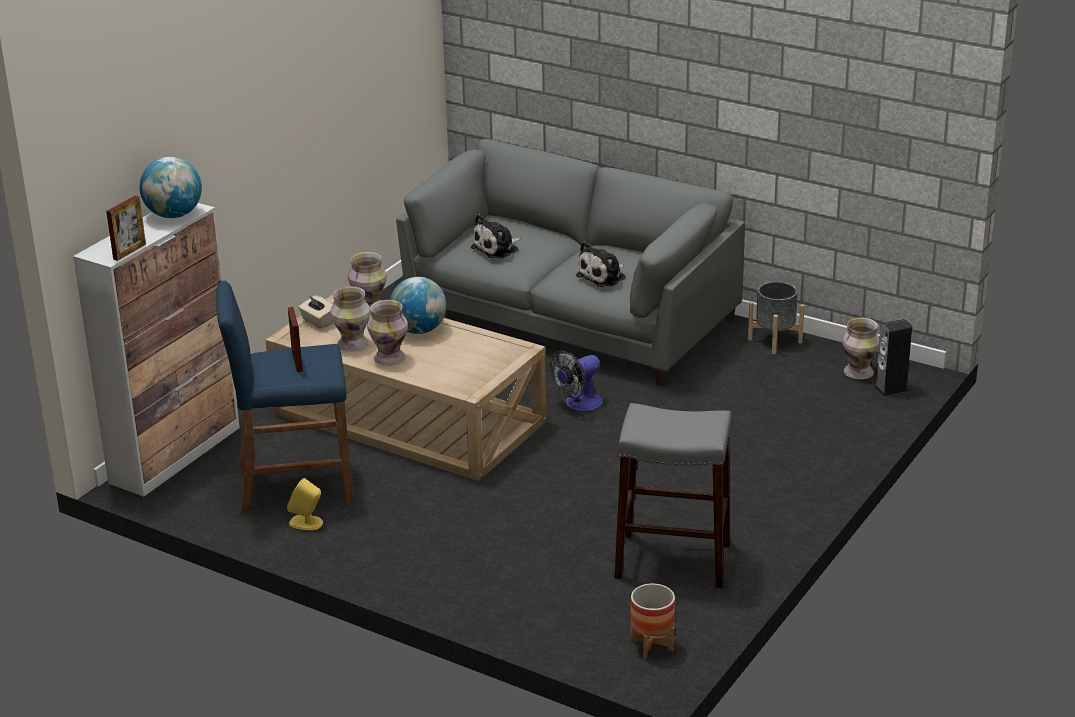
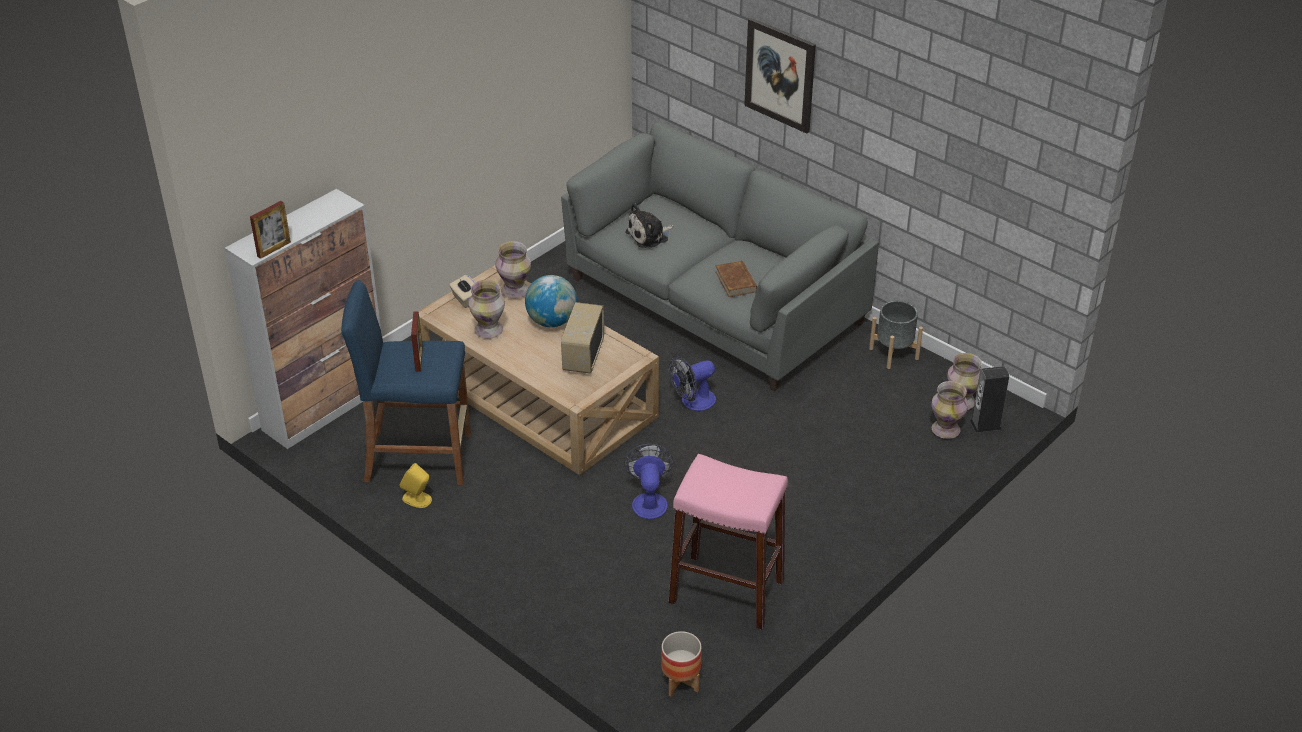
camera: 10 degrees right, 10 degrees up
(174, 215) = (326, 210): globe -> none
(389, 358) = (516, 351): vase -> vase (945, 429)
(463, 355) = (582, 356): none -> radio
(562, 494) = (649, 501): none -> fan
(603, 276) = (736, 281): plush toy -> brown book
(620, 60) = (780, 75): none -> picture
(672, 560) = (726, 591): grey stool -> pink stool

